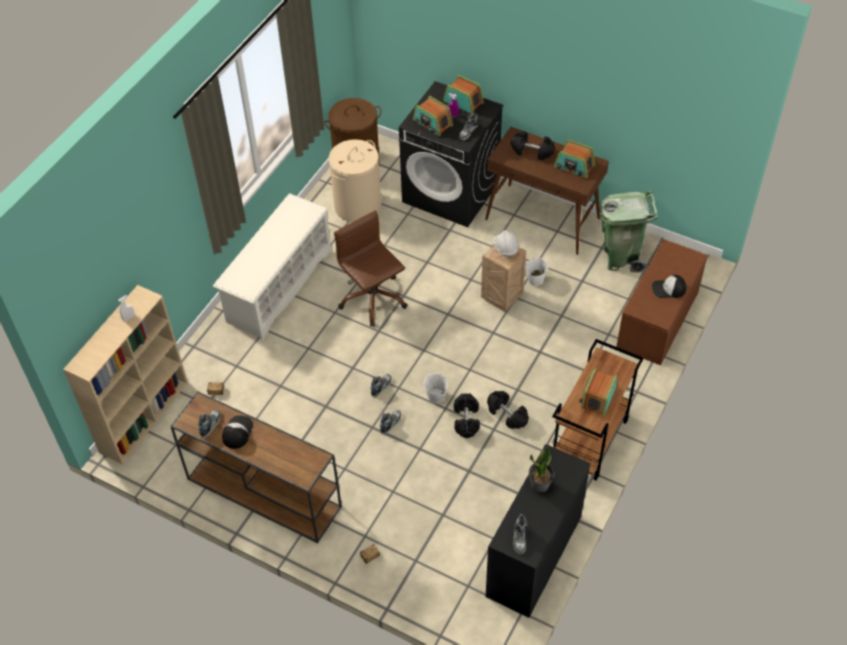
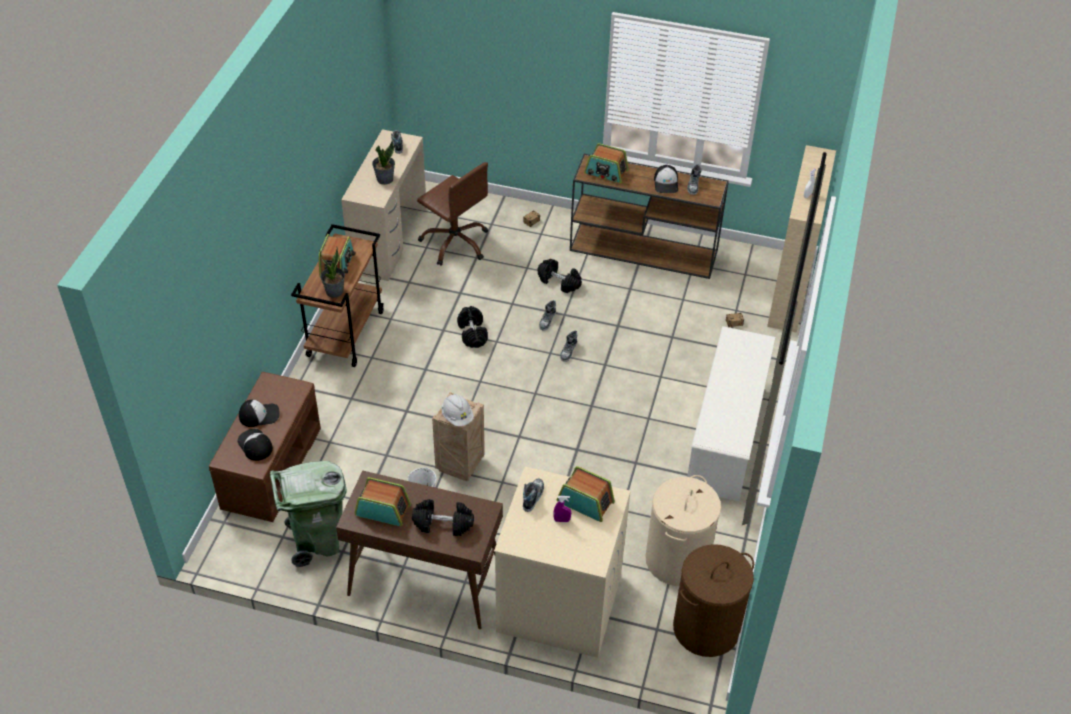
camera: 165 degrees right, 5 degrees down
(372, 299) = (611, 439): brown office chair -> brown office chair (455, 242)
(436, 396) = (508, 350): white bucket -> none
(451, 192) = (558, 603): black washing machine -> beige washing machine
(463, 102) = (552, 545): radio -> radio (606, 172)
(507, 415) = (432, 344): black dumbbell -> black dumbbell (559, 282)
(534, 556) = (388, 240): black desk -> beige desk
(601, 366) = (334, 291): none -> potted plant
(671, 264) = (255, 445): none -> cap

